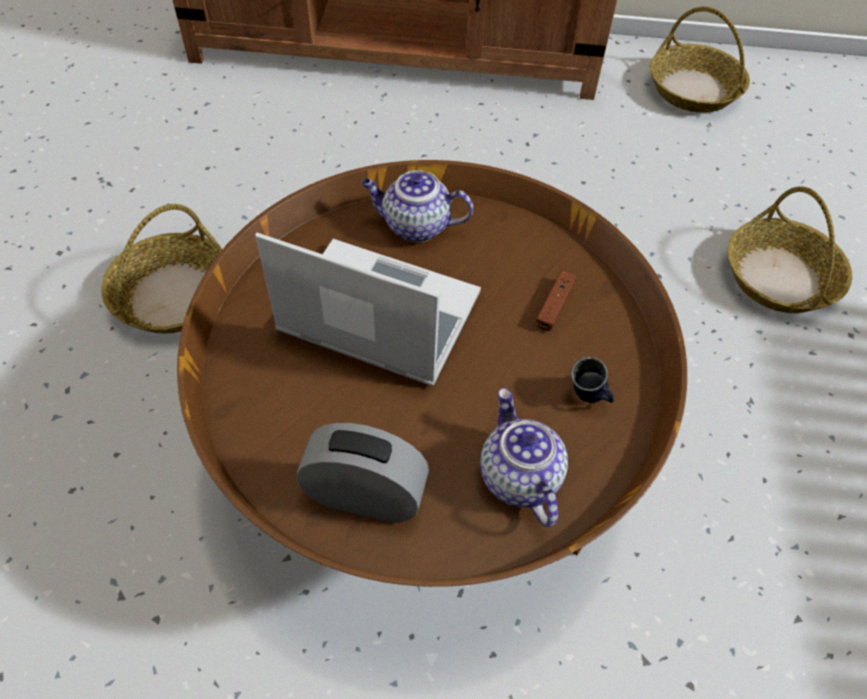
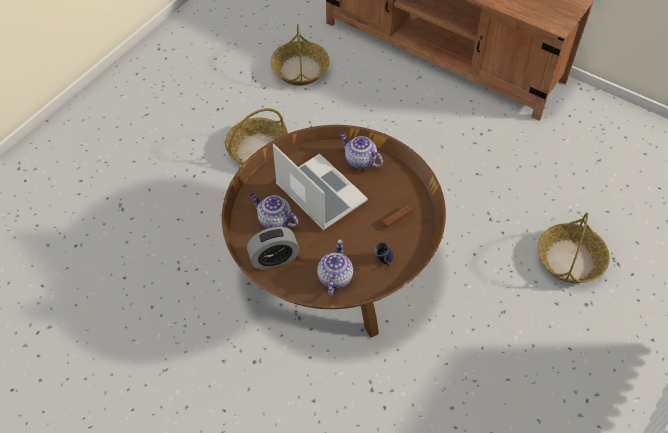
camera: 30 degrees right, 0 degrees up
(315, 409) = (274, 220): none -> teapot
(365, 495) = (274, 259): alarm clock -> alarm clock turned 120 degrees clockwise
(692, 90) = (606, 135): basket -> basket (300, 69)

